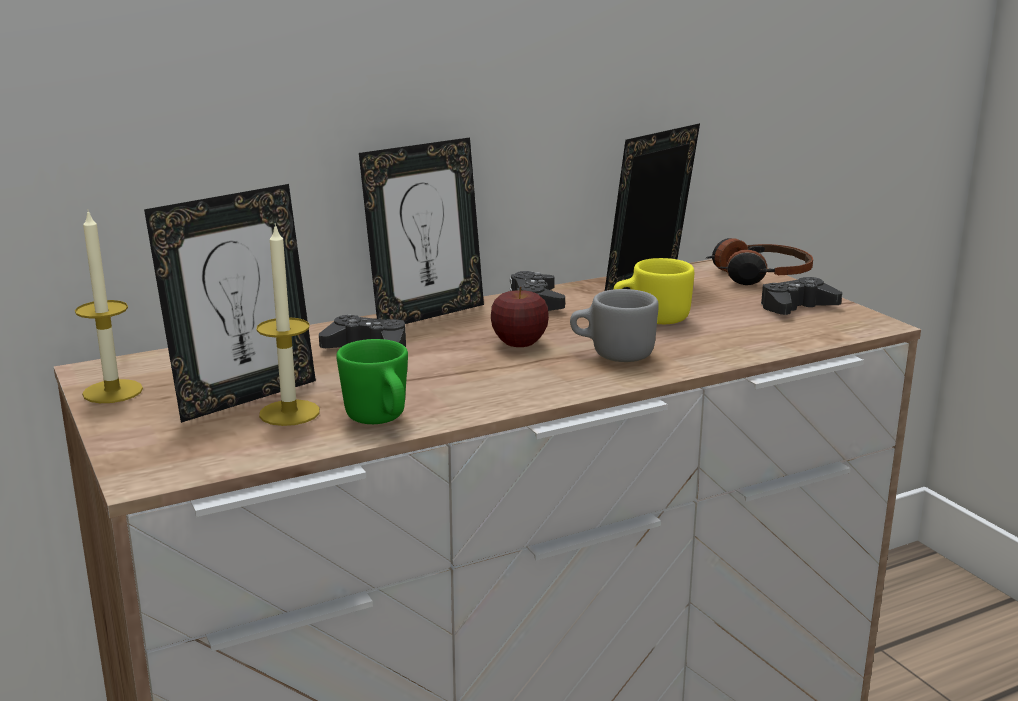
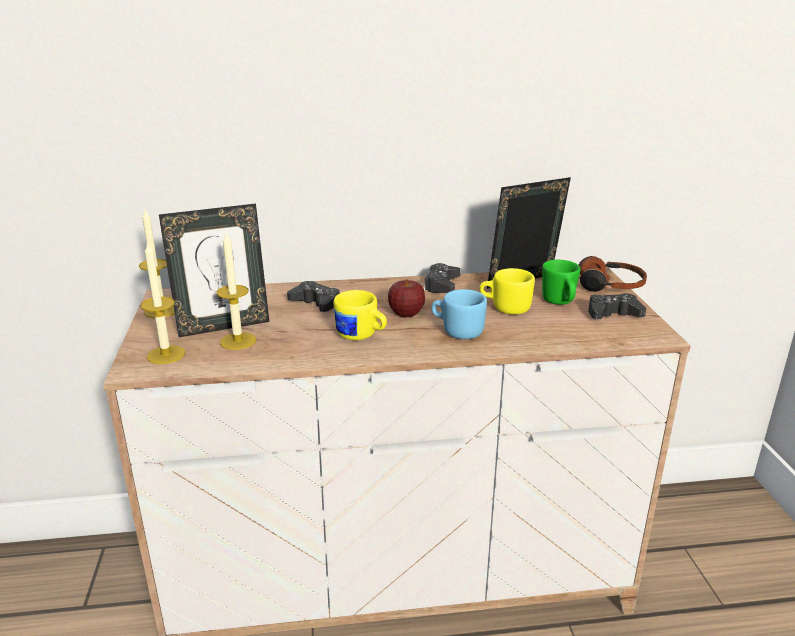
camera: 20 degrees right, 5 degrees up
(183, 449) = (166, 355): none -> candle
(380, 420) = (282, 355): green mug -> green mug (560, 303)
(426, 314) = (369, 284): picture frame -> none
(480, 379) = (361, 336): none -> yellow mug
(612, 354) = (457, 331): grey mug -> blue mug

